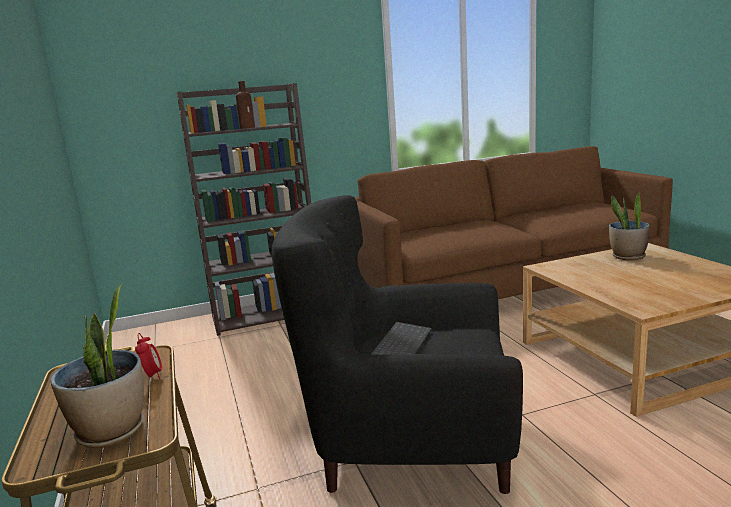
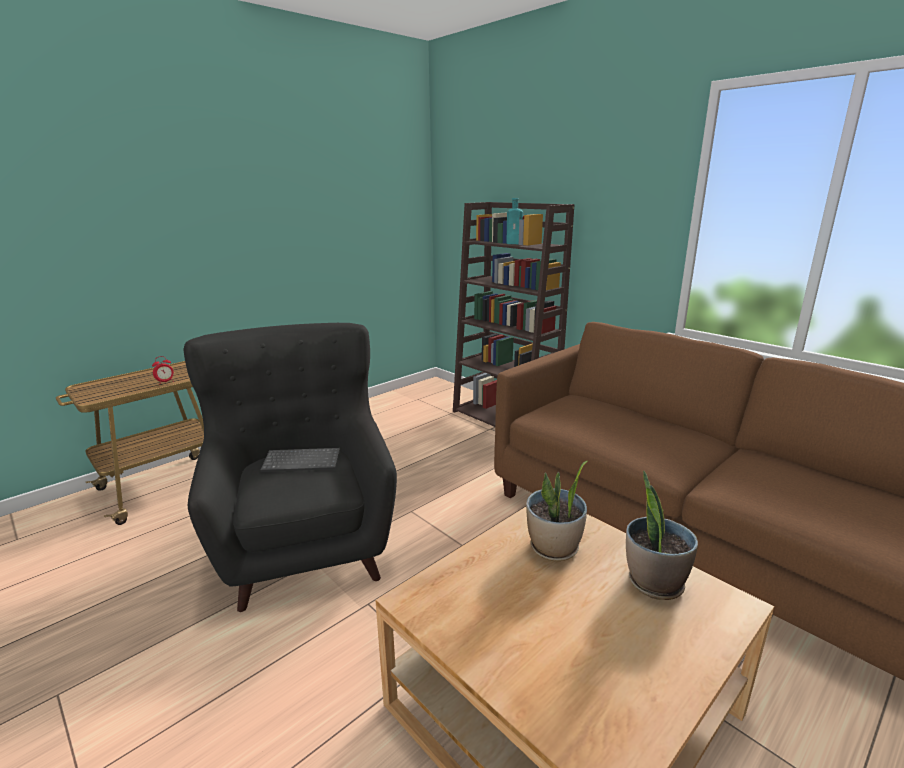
camera: 65 degrees right, 5 degrees up
(111, 432) = (104, 391): potted plant -> potted plant (554, 548)
(248, 127) = (515, 243): brown bottle -> turquoise bottle

